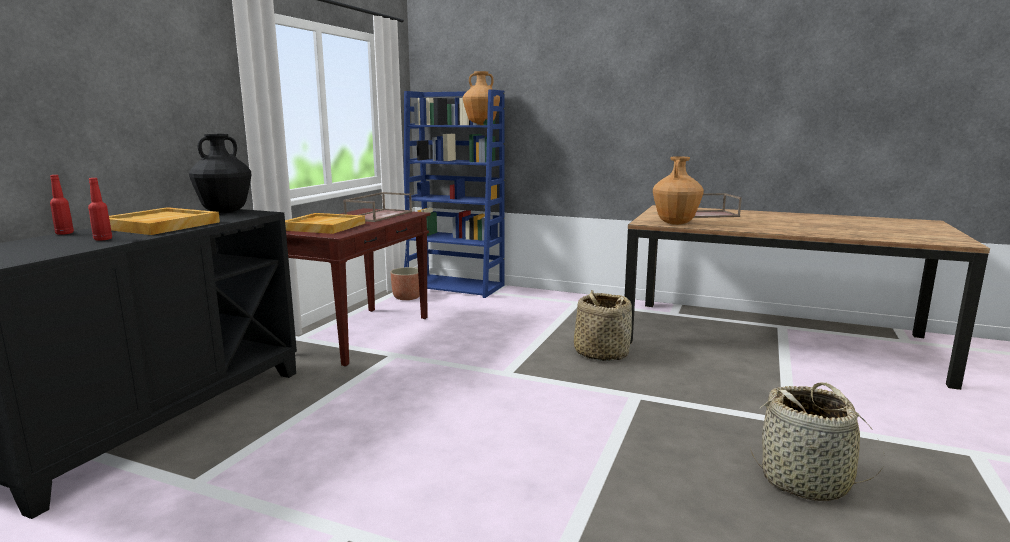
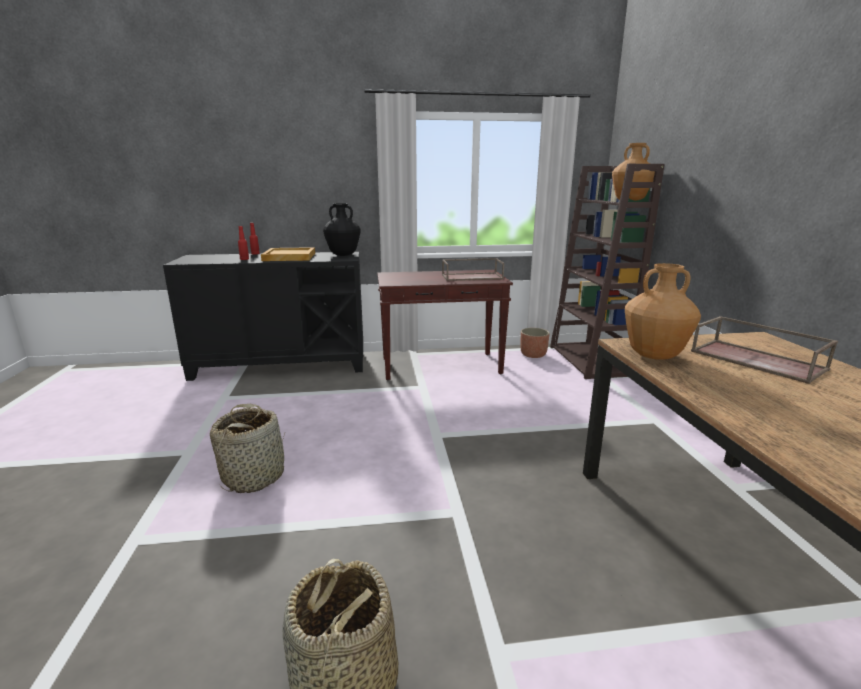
camera: 60 degrees right, 5 degrees up
(323, 226) = (411, 276): beige tray -> none
(455, 286) = (589, 361): blue bookcase -> brown bookcase
(601, 353) = (537, 467): basket -> basket (254, 476)

